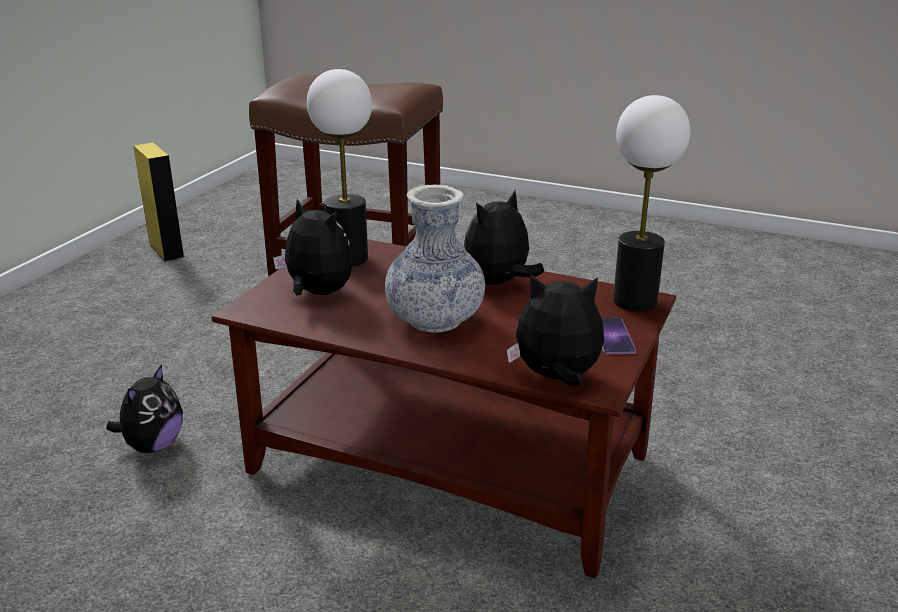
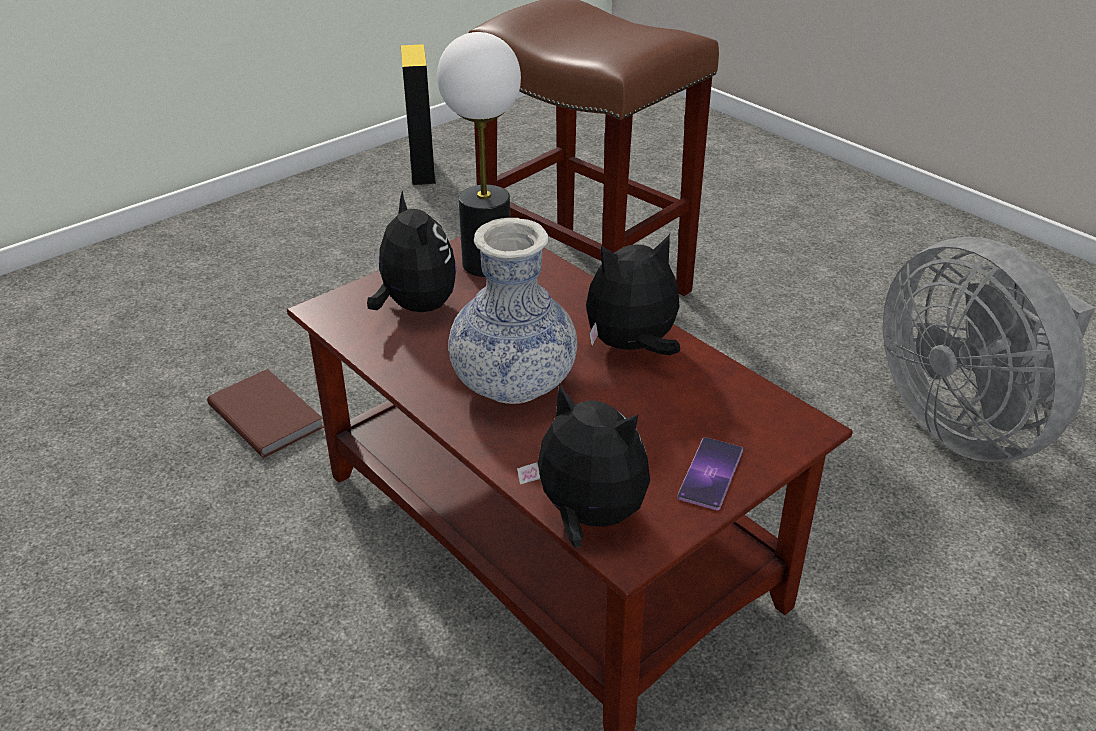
camera: 25 degrees right, 10 degrees up
(153, 445) = (267, 414): plush toy -> brown book
(634, 301) = (784, 424): table lamp -> none
(673, 323) = (964, 423): none -> grey fan

